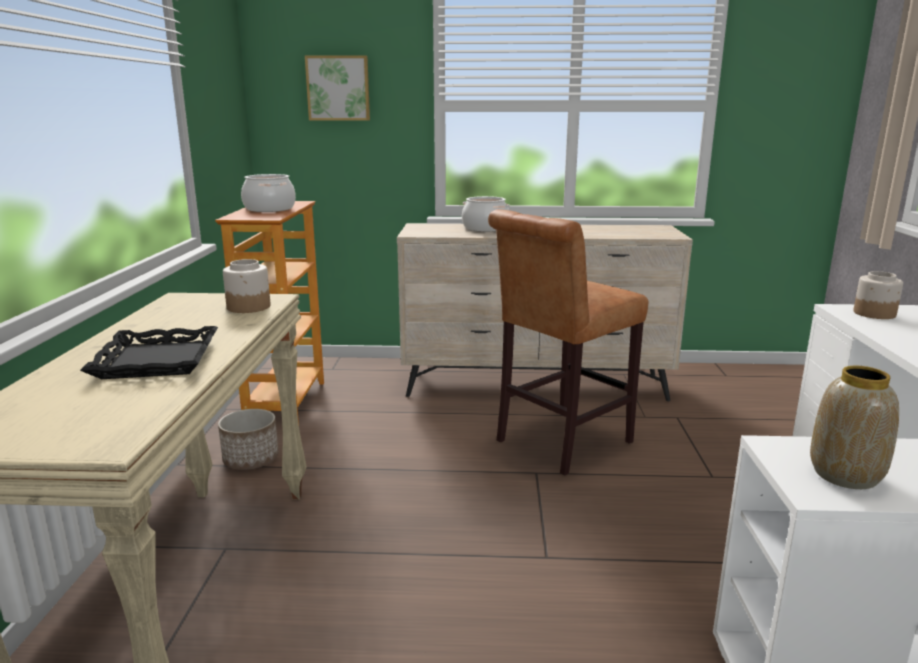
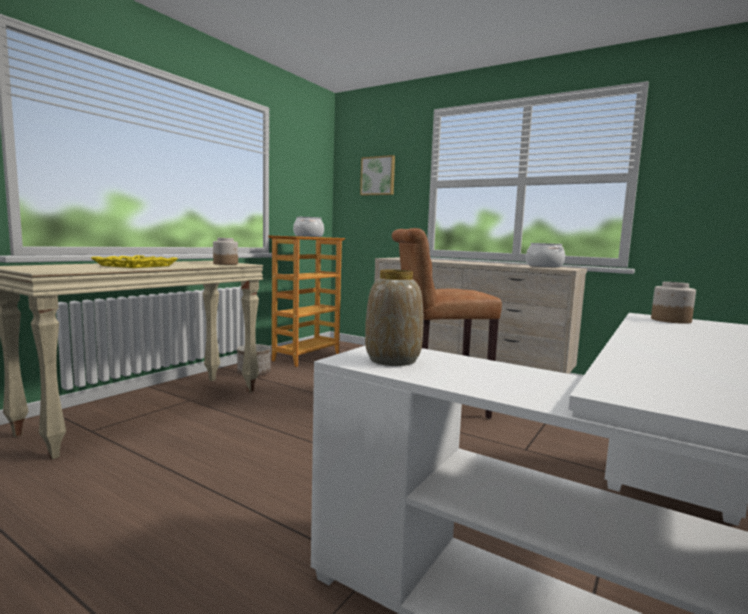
camera: 30 degrees right, 10 degrees down
(156, 360) = (136, 266): black tray -> yellow tray
(485, 228) = (440, 260): cooking pot -> cooking pot (544, 266)

